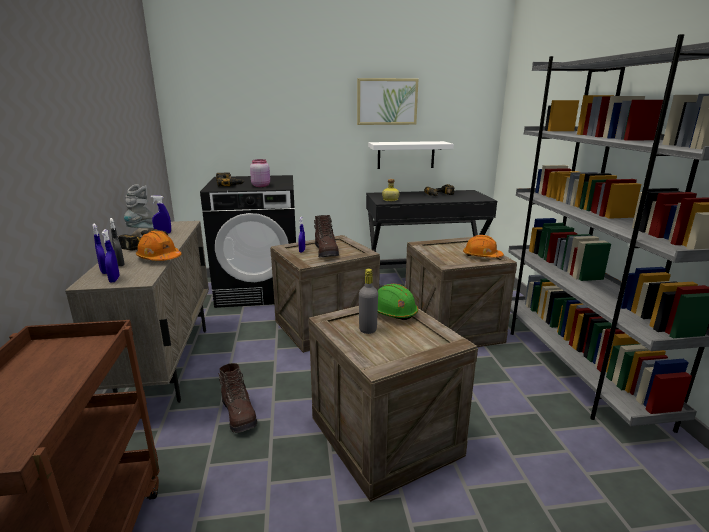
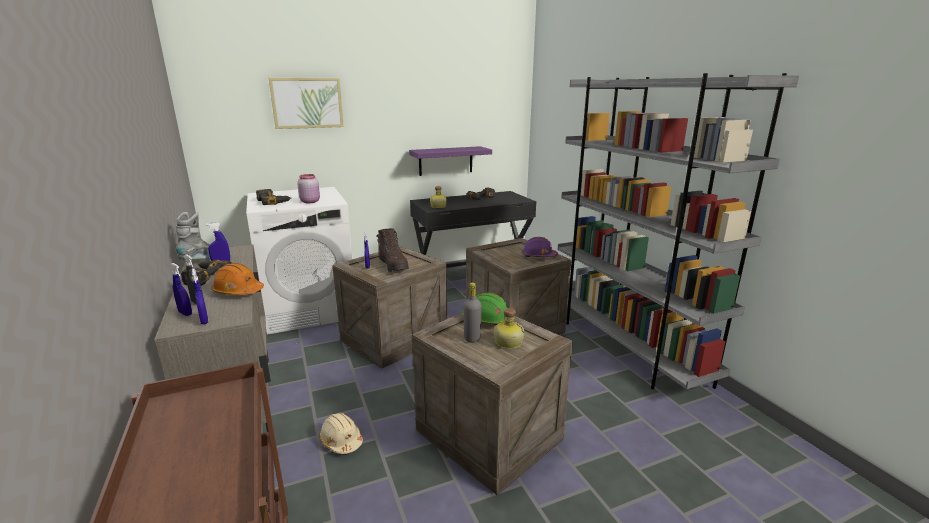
camera: 15 degrees left, 0 degrees up
(239, 415) = (341, 440): brown boot -> beige hard hat
(260, 289) = (310, 309): black washing machine -> white washing machine
(387, 101) = (425, 109): picture -> picture (307, 103)
(403, 338) = (507, 342): none -> bottle
(406, 155) = (445, 161): white shelf -> purple shelf
(481, 256) = (538, 256): orange hard hat -> purple hard hat

